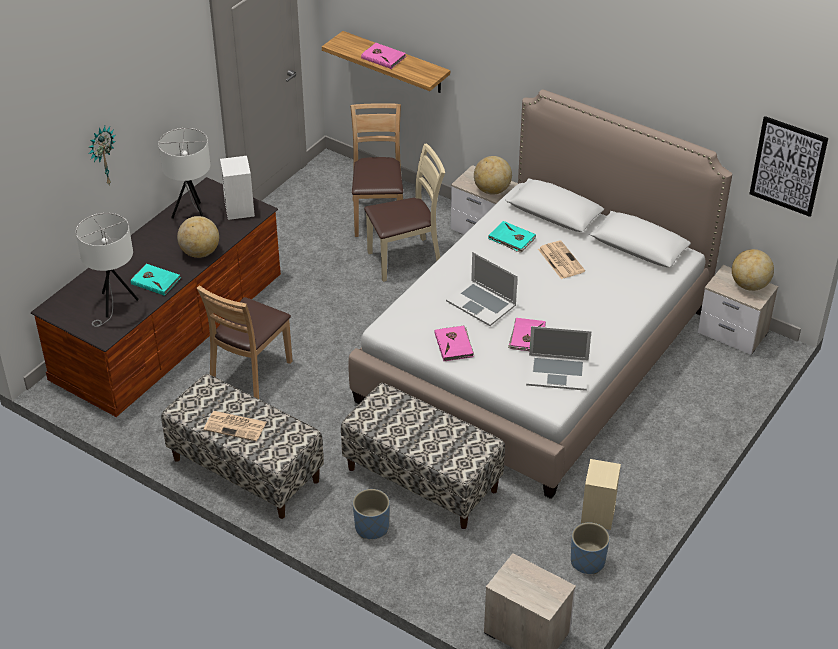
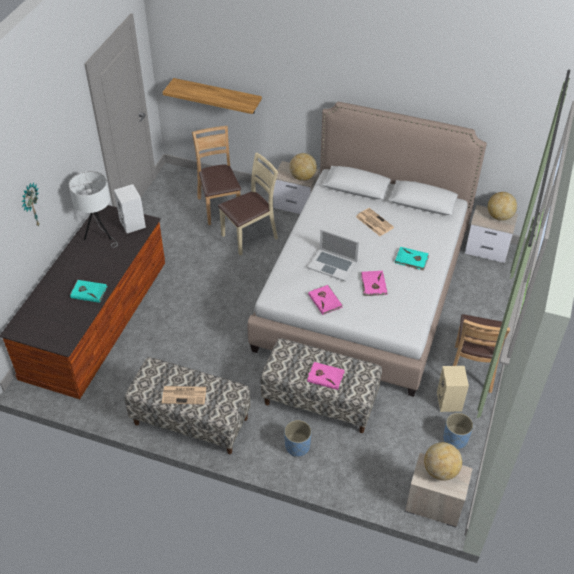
camera: 15 degrees left, 5 degrees up
(114, 305) = (63, 318): white table lamp -> none
(200, 253) = (115, 263): globe -> globe (440, 471)
(251, 373) = (169, 344): brown chair -> brown chair (471, 369)
(383, 57) = (210, 93): pink book -> pink book (325, 376)
(512, 239) = (335, 212): turquoise book -> turquoise book (411, 260)
(557, 372) = (404, 307): laptop -> none
(788, 166) = (527, 132): picture -> none

